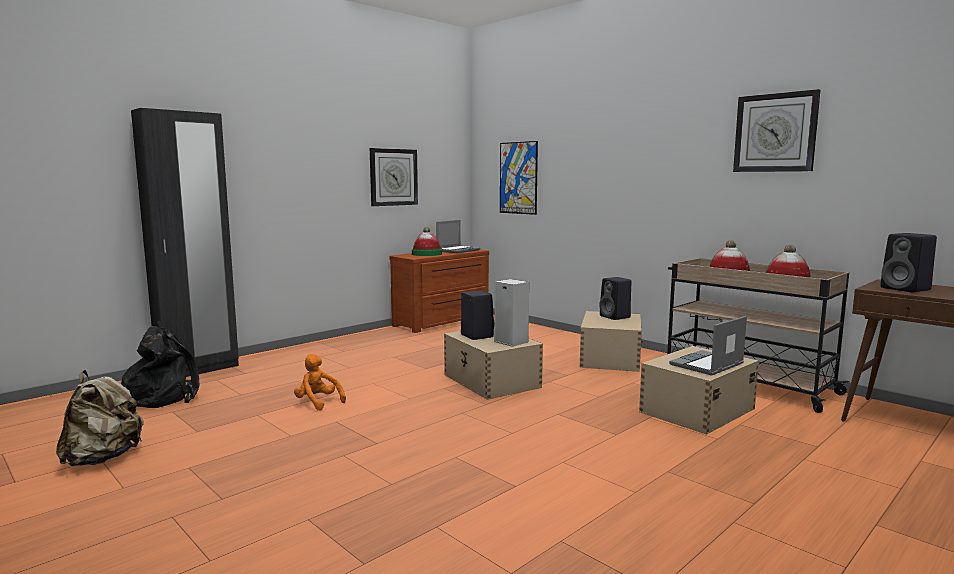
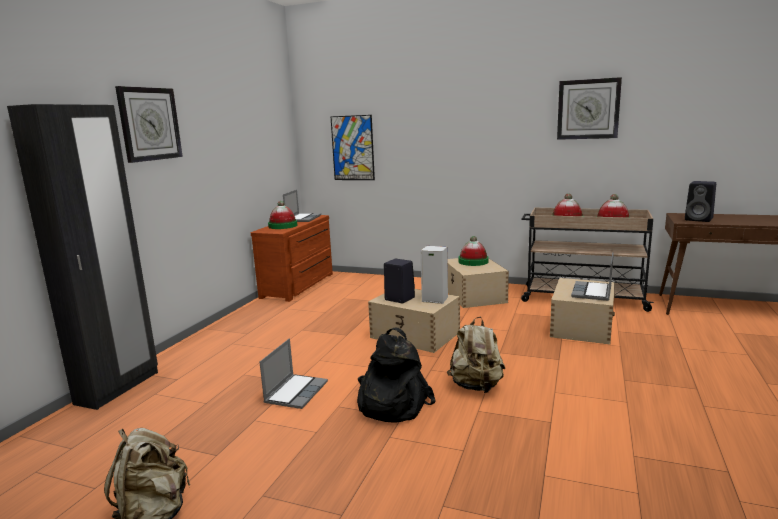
camera: 25 degrees left, 5 degrees up
(164, 396) = (120, 427): black backpack -> black backpack (390, 404)
(318, 403) = (296, 392): orange plush toy -> laptop
(393, 177) = (245, 155): wall clock -> wall clock (149, 124)
(485, 437) = (476, 386): none -> beige backpack
(615, 317) = (473, 261): black speaker -> hat

